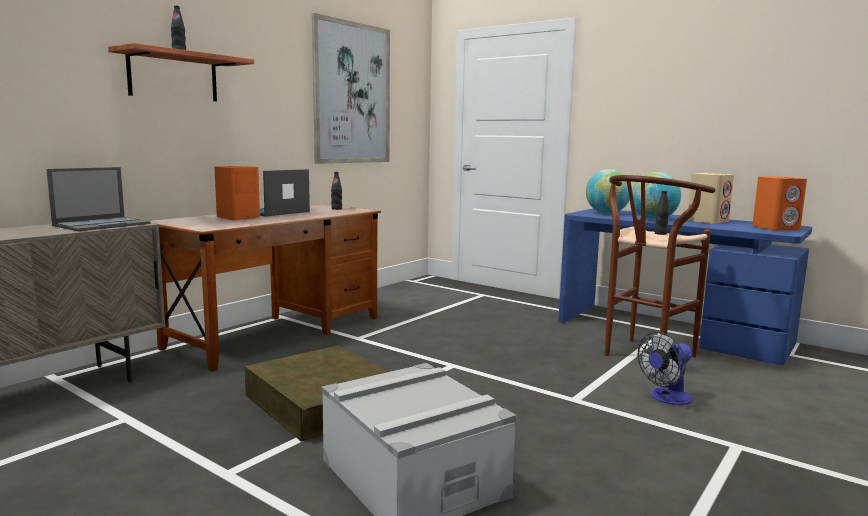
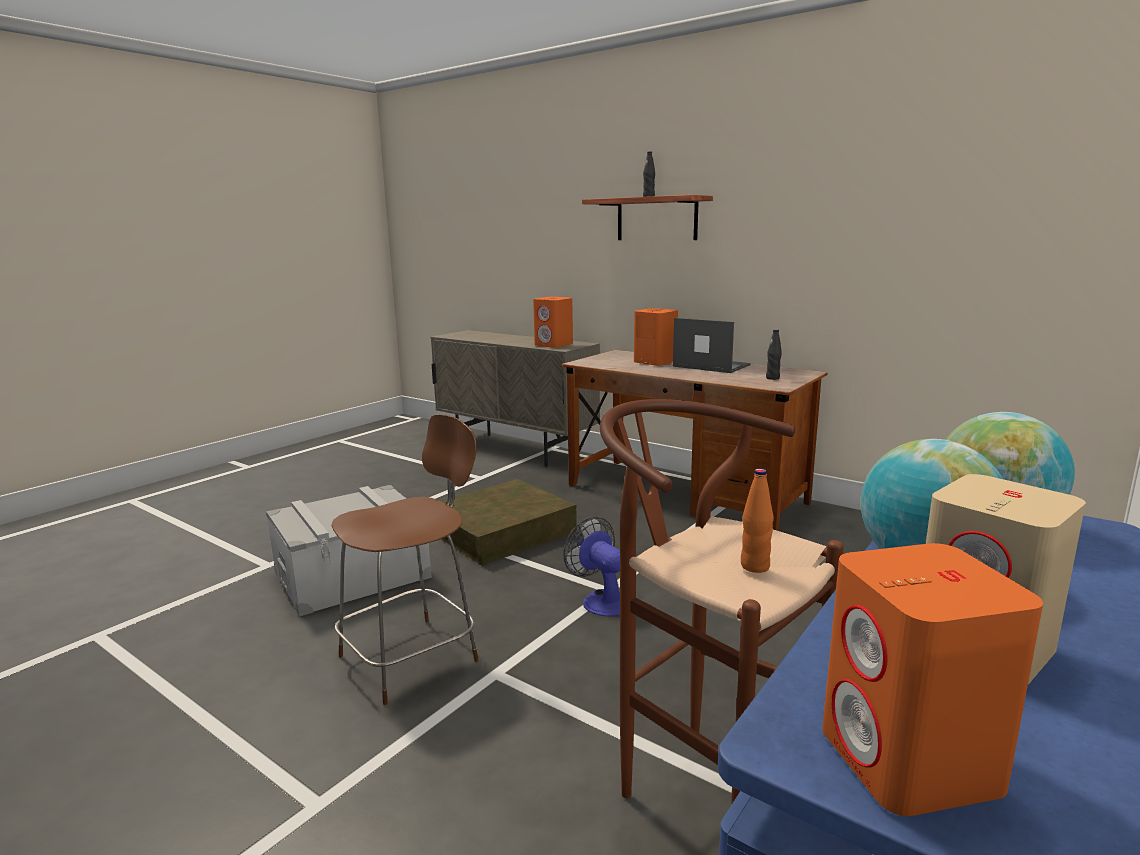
camera: 90 degrees right, 5 degrees up
(103, 224) = (554, 345): laptop -> orange speaker
(352, 93) = (920, 213): picture -> none
(565, 429) = (413, 656): none -> brown chair
(660, 233) = (755, 566): black bottle -> orange bottle
(666, 398) = (493, 769): fan -> fan (600, 600)

